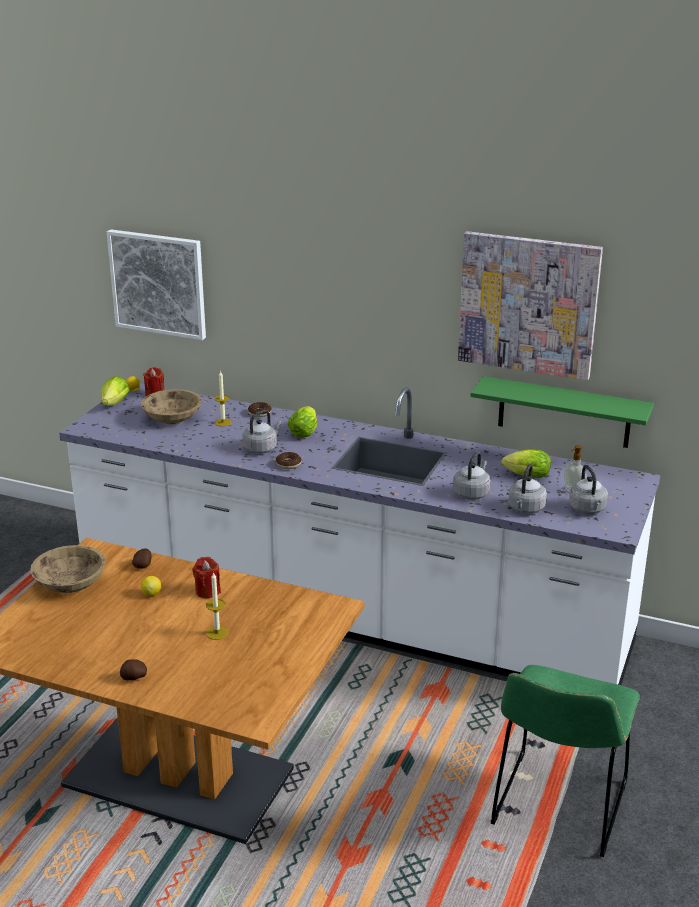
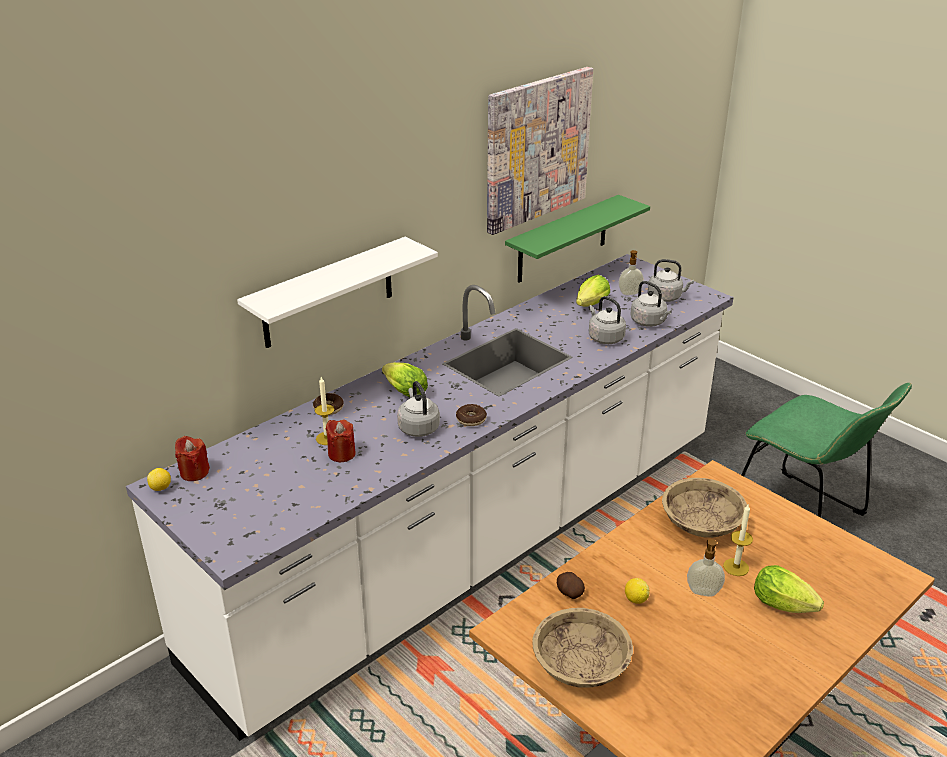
camera: 65 degrees left, 5 degrees up
(113, 405) = (188, 513): lettuce -> lettuce (786, 606)
(134, 678) = (804, 649): potato -> none
(158, 283) = (146, 325): picture -> none
(172, 419) = (280, 473): beige bowl -> beige bowl (701, 524)
(176, 622) = (703, 592): none -> soap dispenser
(207, 591) = (649, 555): red candle -> red candle (341, 454)
(293, 331) = (328, 293): none -> white shelf

